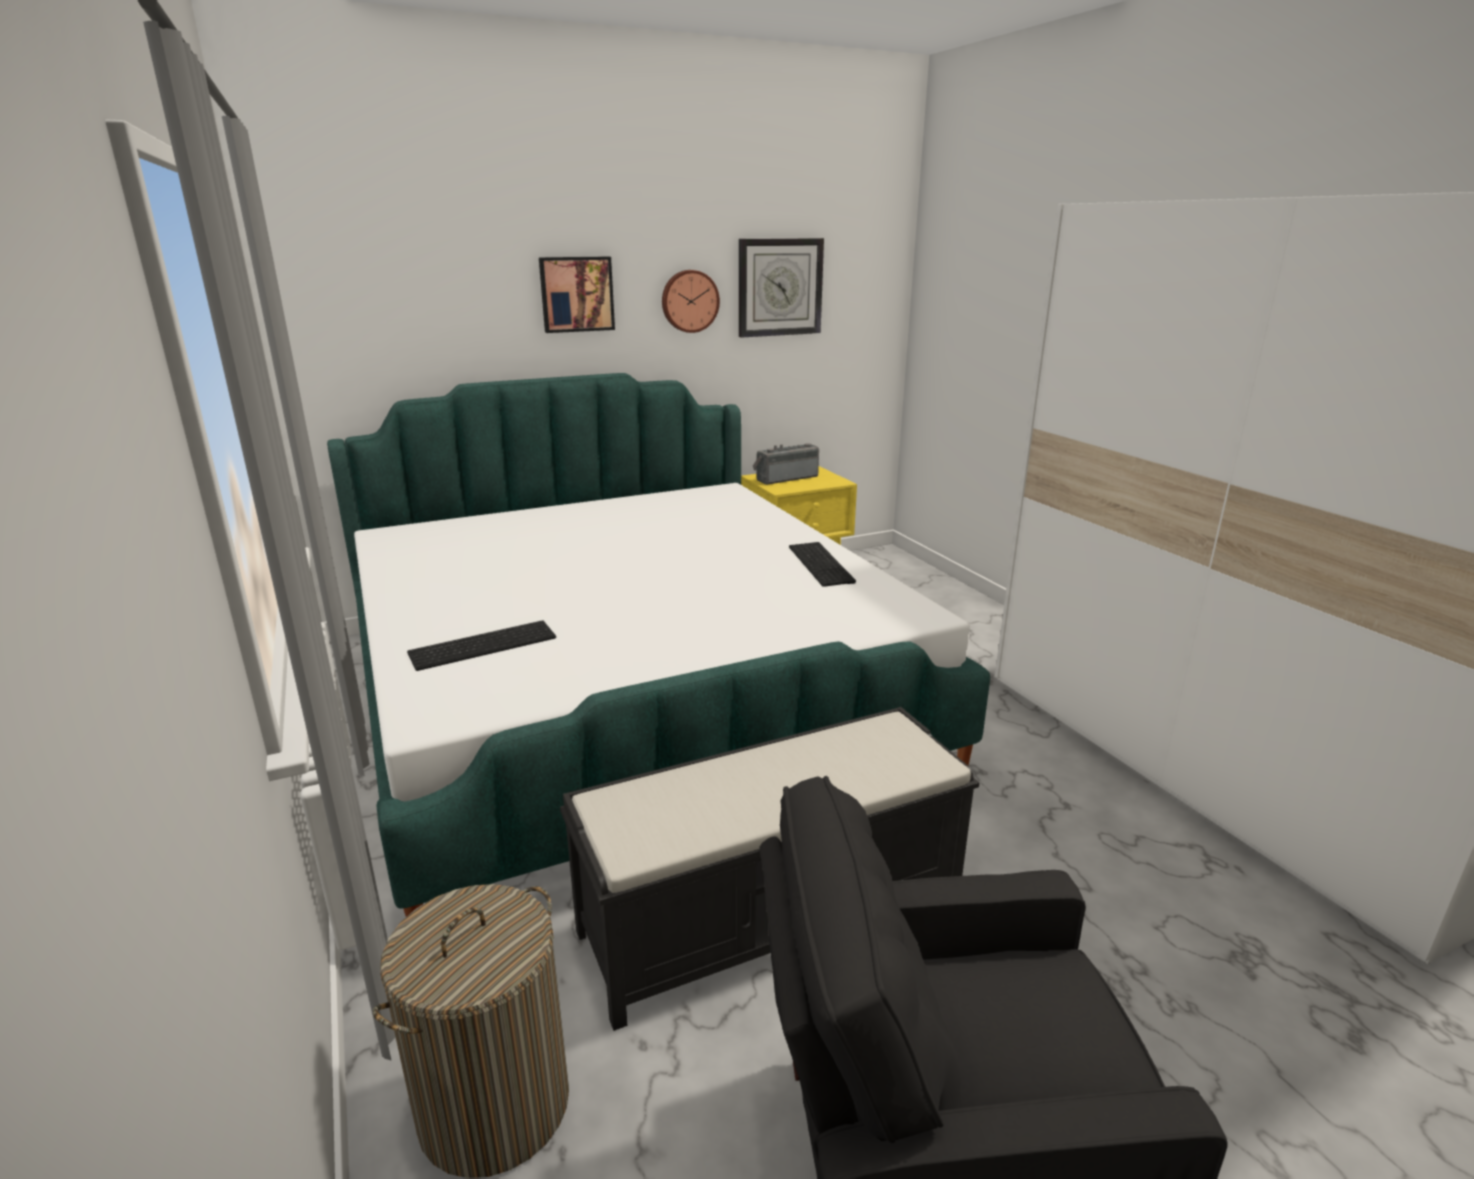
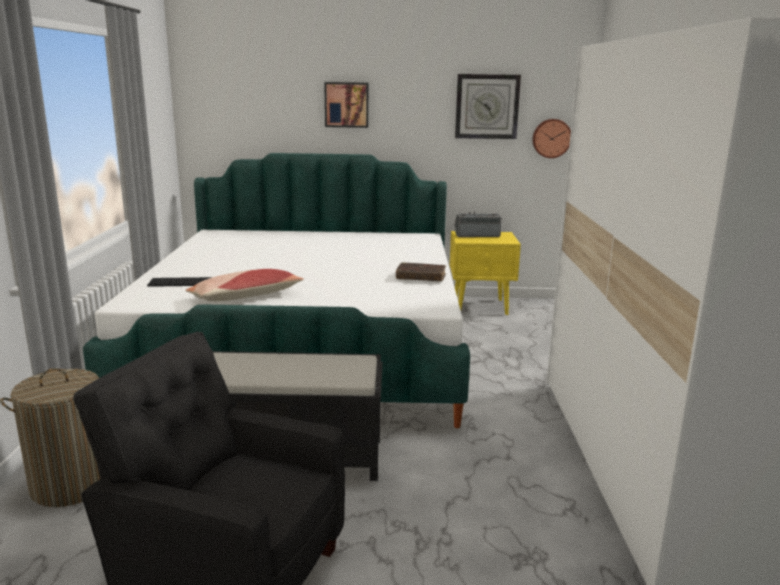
camera: 25 degrees right, 5 degrees down
(620, 655) = (245, 297): none -> pillow
(689, 301) = (421, 112): wall clock -> wall clock (551, 138)
(823, 564) = (420, 278): keyboard -> brown book

